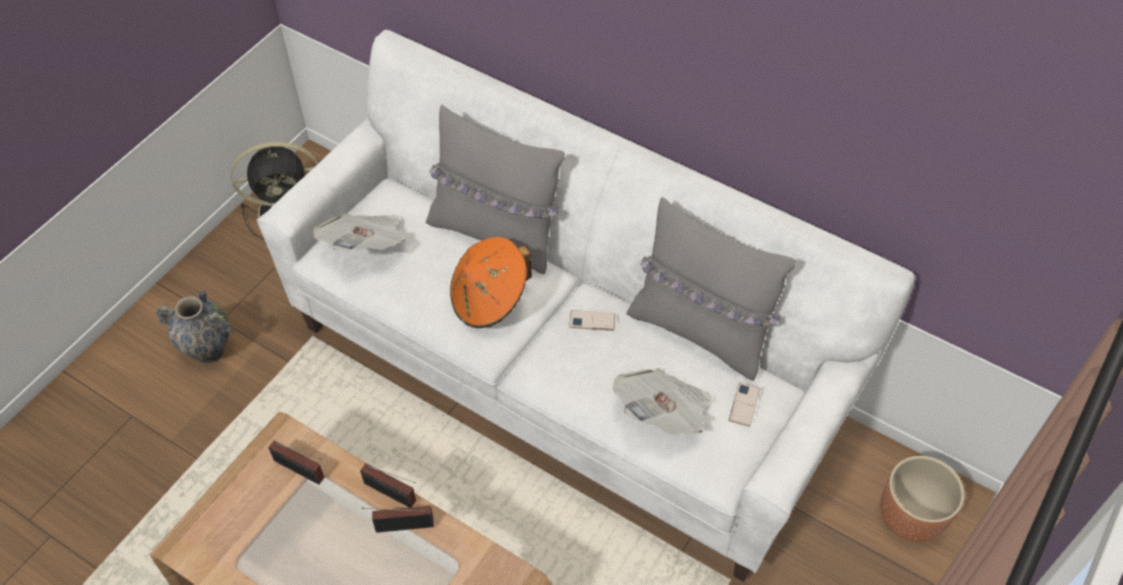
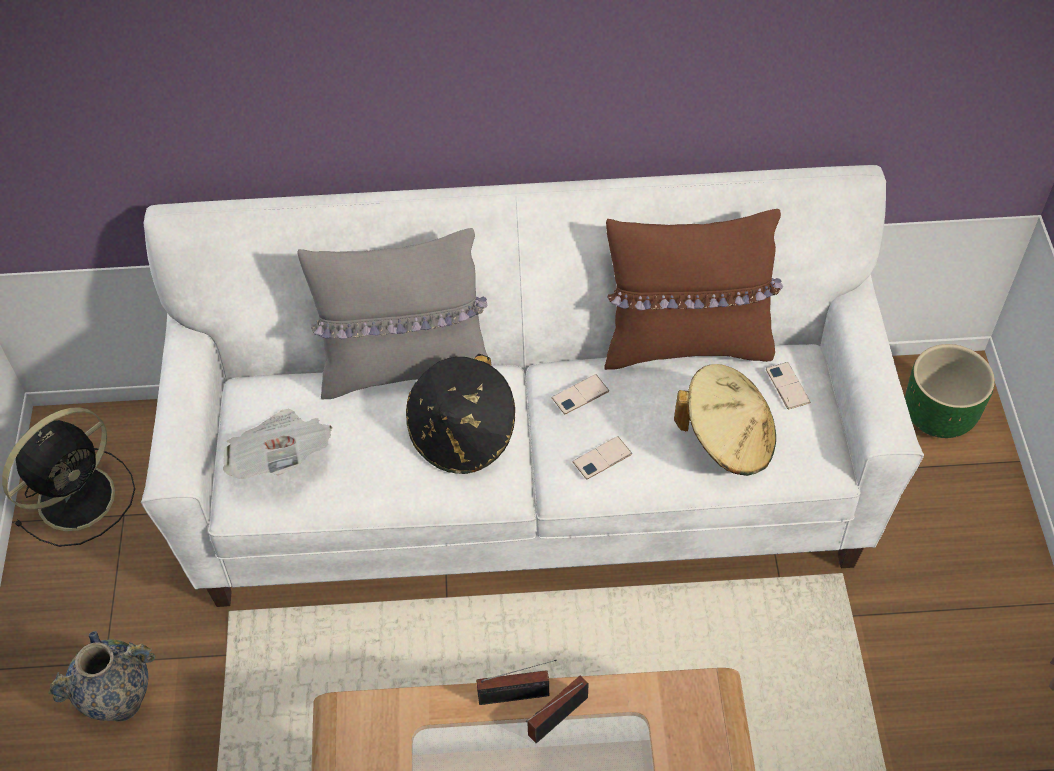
camera: 35 degrees left, 0 degrees up
(301, 471) = (402, 738): radio -> none
(490, 299) = (463, 435): orange hat -> black hat
(566, 372) = (602, 458): none -> phone
(664, 414) = (727, 439): newspaper -> beige hat
(701, 331) = (686, 344): grey pillow -> brown pillow
(911, 517) = (939, 416): brown planter -> green planter

